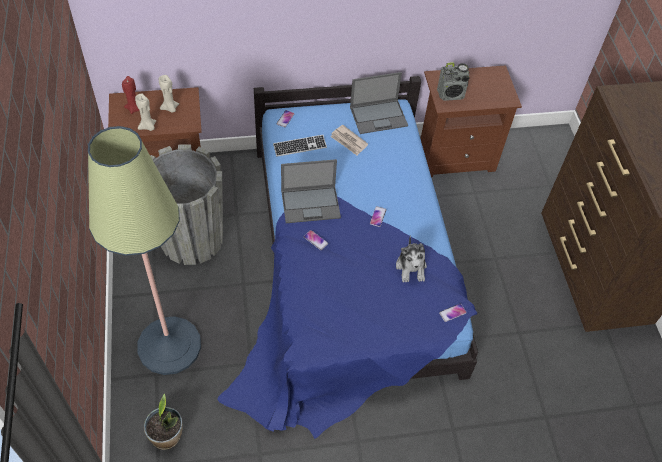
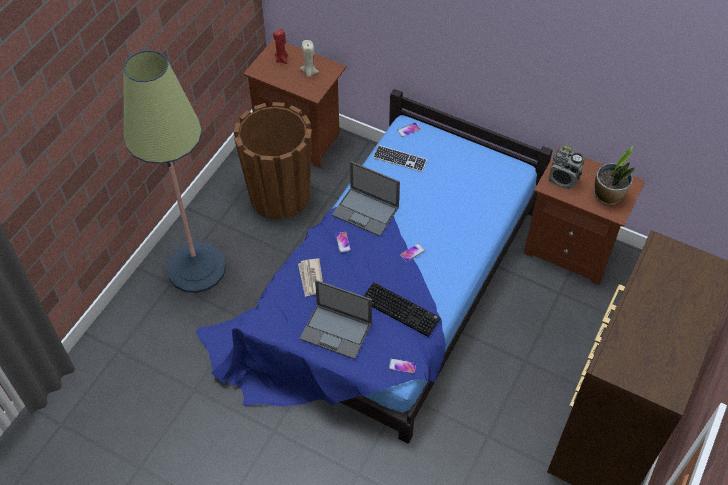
camera: 40 degrees right, 0 degrees up
(148, 127) = (280, 79): beige candle -> none
(167, 436) = (141, 332): potted plant -> potted plant (608, 195)
(191, 239) = (280, 195): grey planter -> brown planter
(349, 141) = (446, 177): newspaper -> newspaper (311, 278)
(379, 116) = (493, 169): laptop -> laptop (336, 331)
(411, 267) = (401, 309): plush toy -> keyboard

